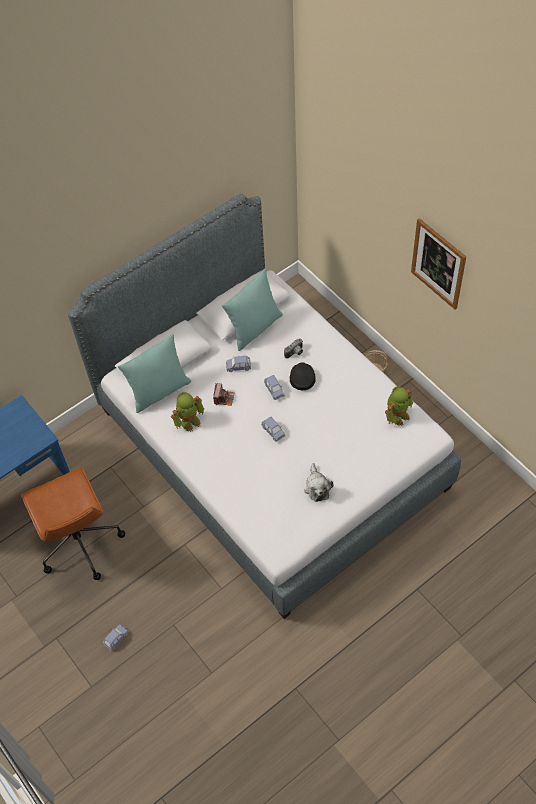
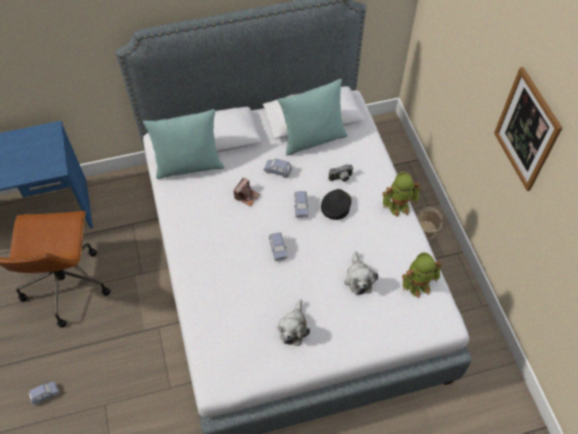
camera: 20 degrees right, 0 degrees up
(189, 420) = (201, 205): toy robot -> toy robot (398, 205)
(349, 429) = (359, 278): none -> plush toy

